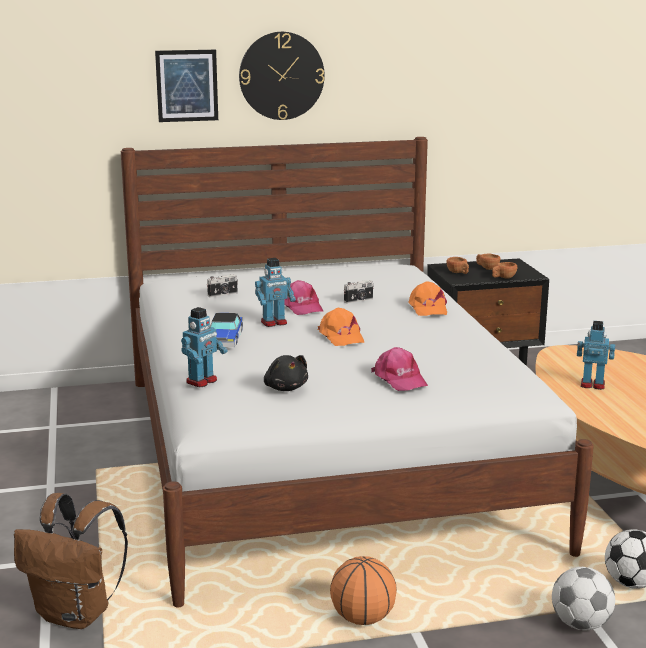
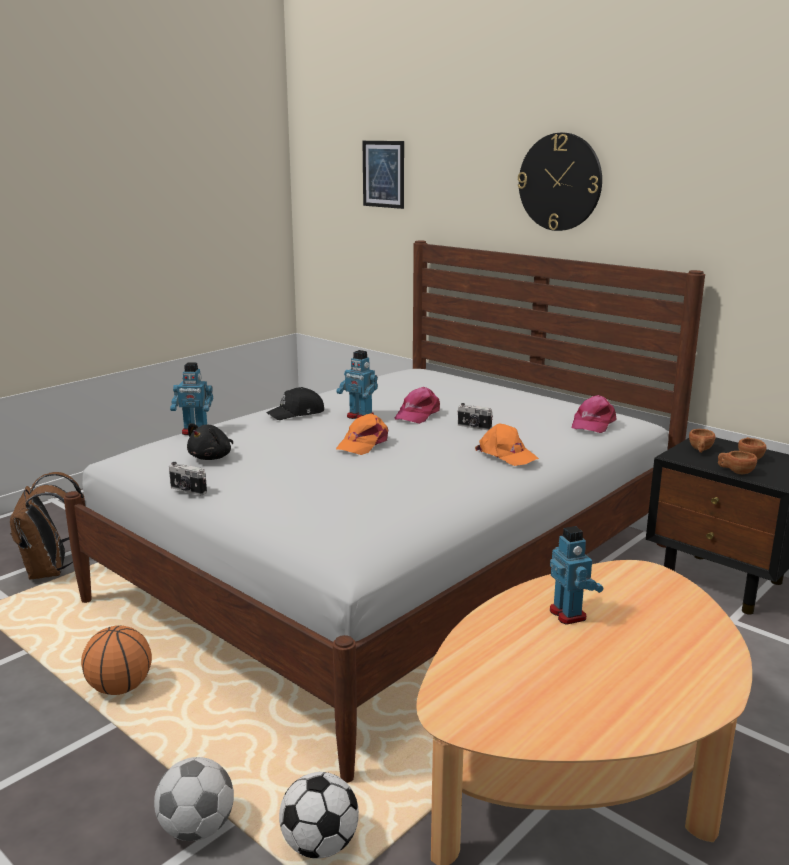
camera: 55 degrees right, 0 degrees up
(187, 85) = (477, 186): picture -> picture (383, 174)
(223, 294) = (403, 388): camera -> camera (187, 490)
(225, 338) = (297, 413): toy car -> black cap
(399, 379) = (285, 489): pink cap -> pink cap (592, 423)
(428, 308) = (506, 455): orange cap -> orange cap turned 90 degrees counterclockwise

